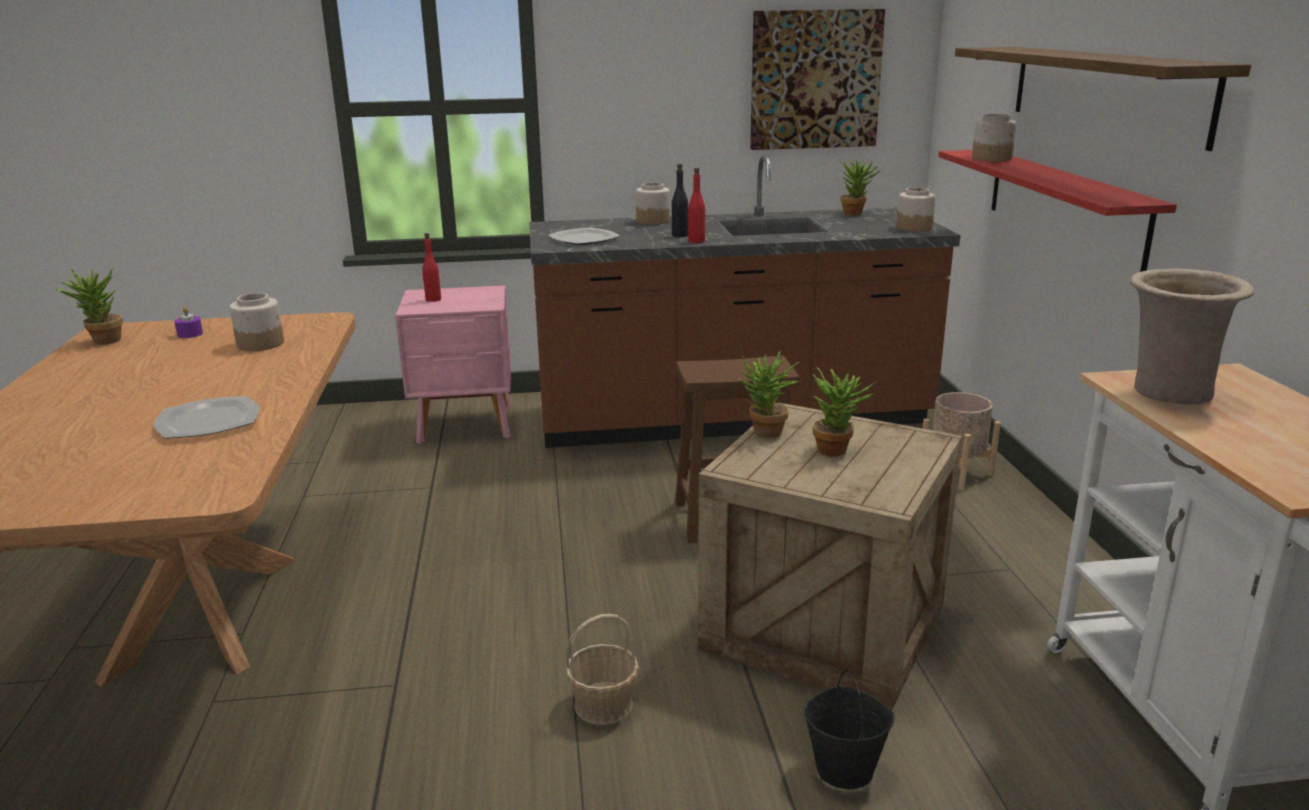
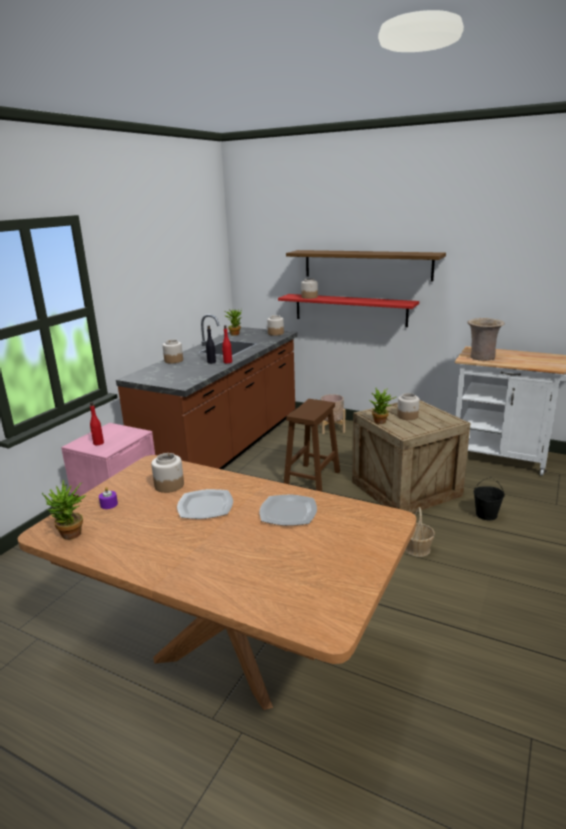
camera: 55 degrees left, 0 degrees up
(584, 239) = (181, 377): plate -> plate (206, 506)
(815, 80) = (195, 273): picture -> none
(838, 450) = (408, 416): potted plant -> jar

